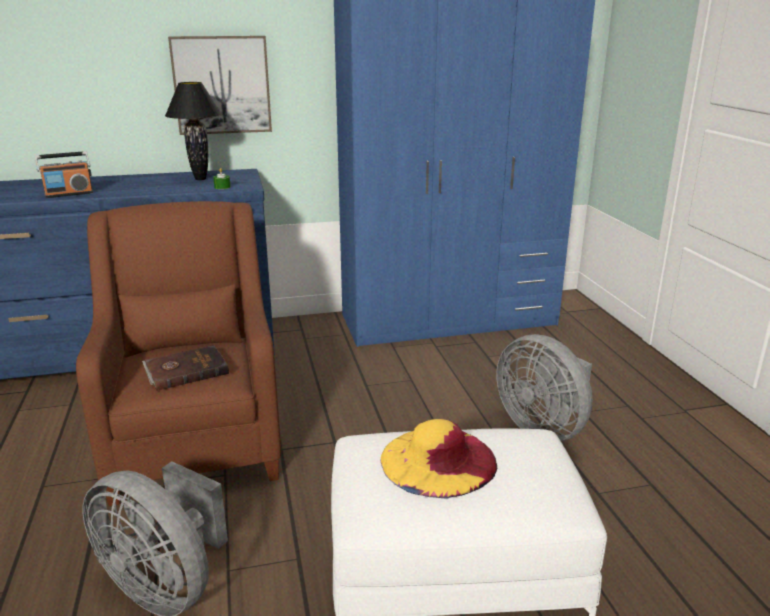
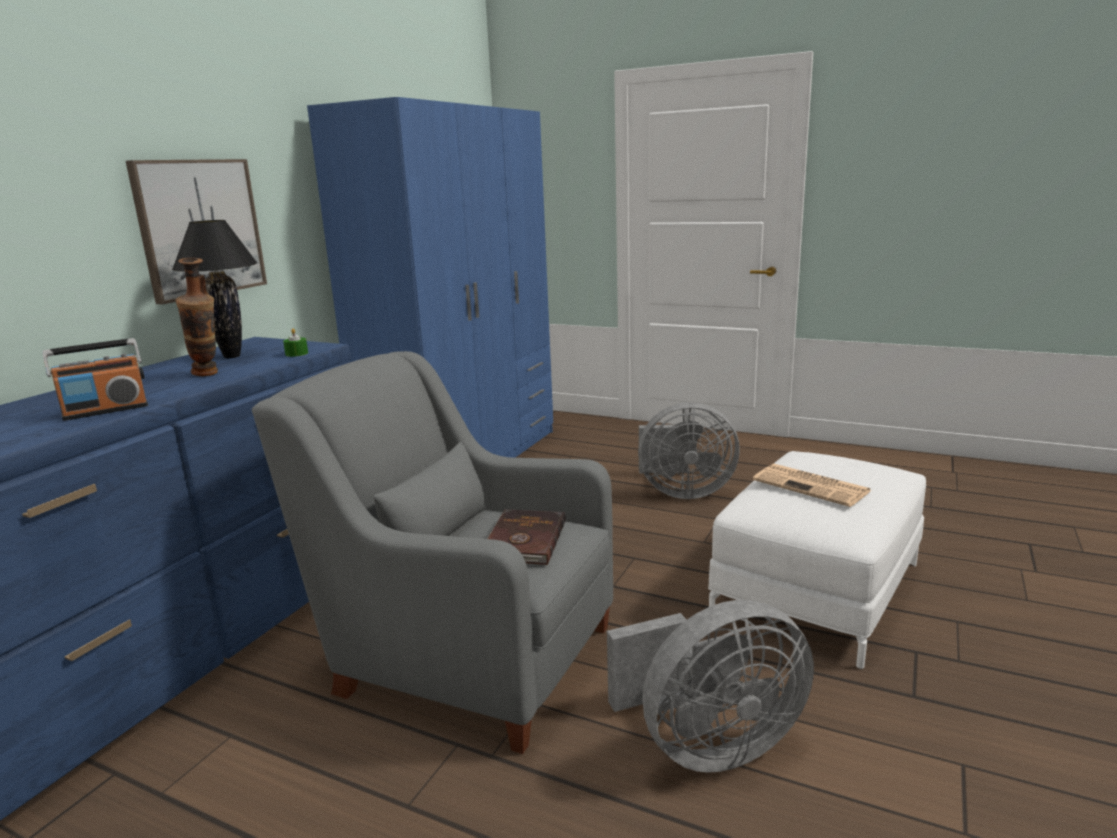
camera: 50 degrees left, 5 degrees down
(69, 194) = (106, 411): radio -> radio turned 45 degrees clockwise
(154, 187) = (208, 375): none -> vase
(196, 438) = (466, 655): brown armchair -> grey armchair
(438, 460) = (813, 486): yellow hat -> newspaper

